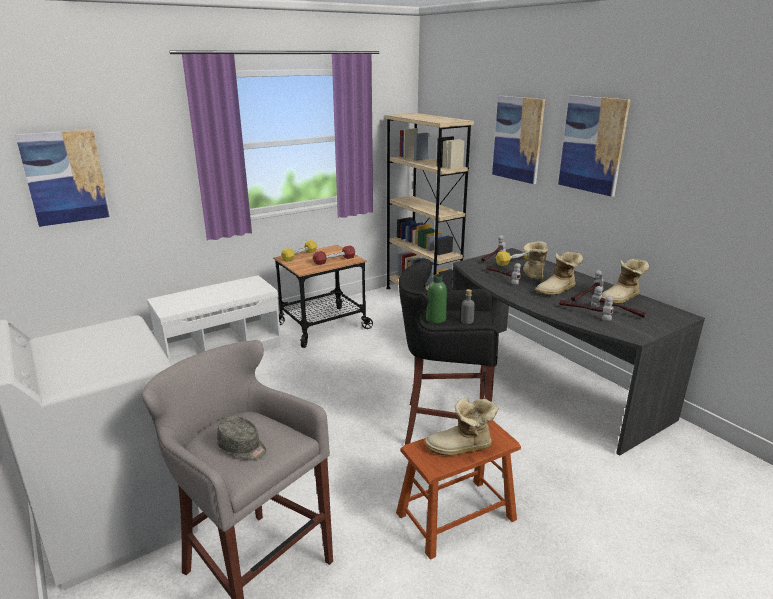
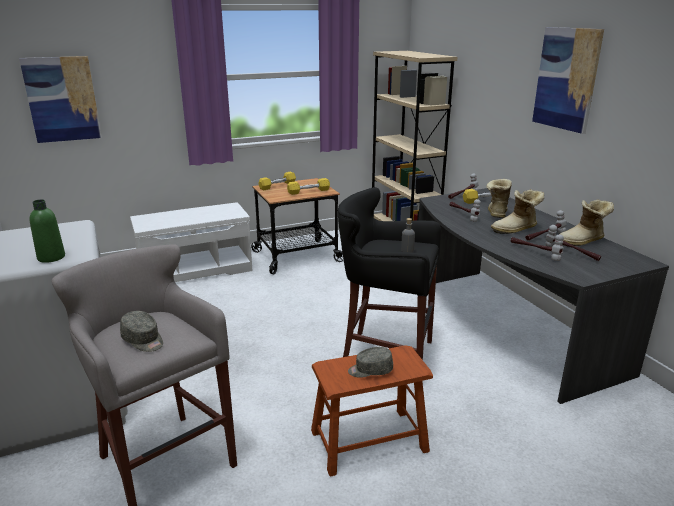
camera: 10 degrees right, 0 degrees up
(334, 260) = (308, 191): red dumbbell -> yellow dumbbell
(436, 319) = (376, 247): green bottle -> green bottle (51, 257)
(461, 448) = (370, 370): boot -> grey cap
(518, 139) = (497, 74): picture -> none

